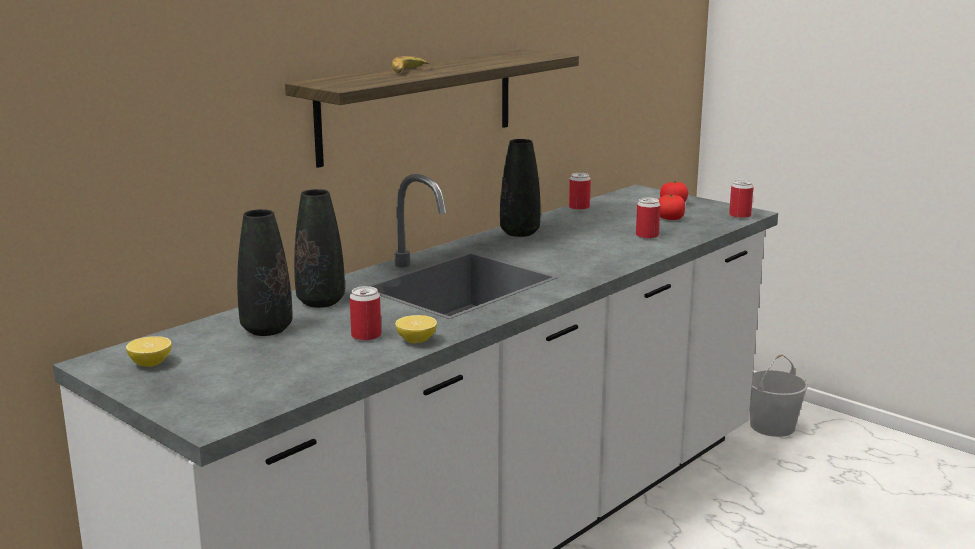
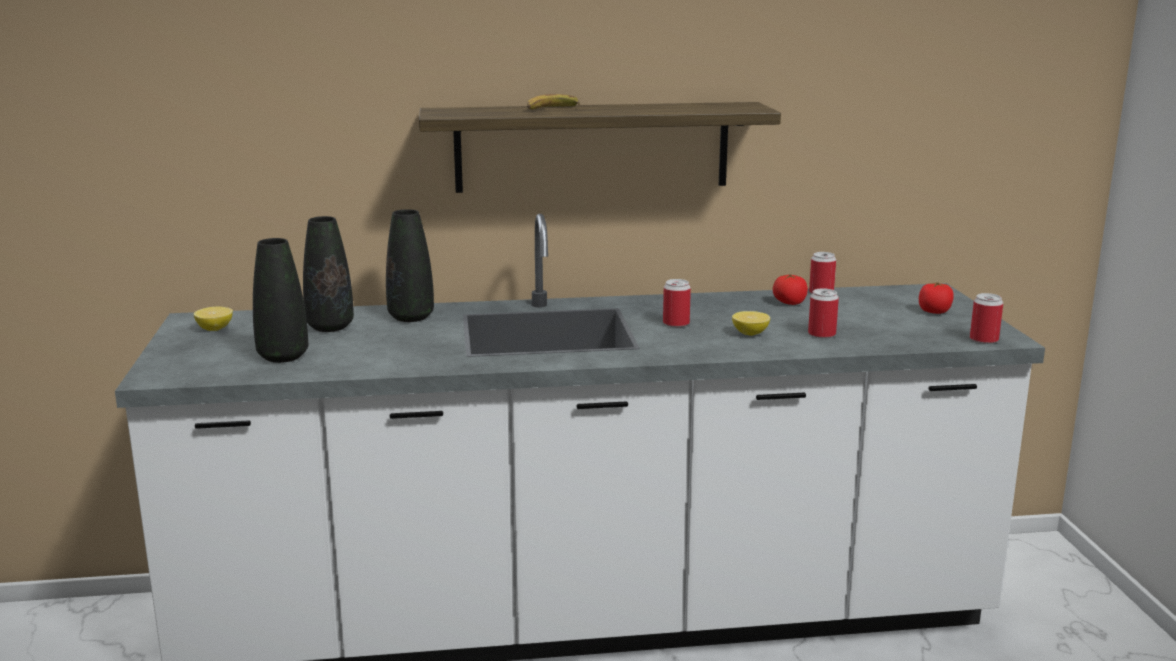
camera: 40 degrees right, 0 degrees up
(366, 336) = (377, 351): can -> can (676, 324)
(416, 341) = (401, 365): lemon -> lemon (750, 333)
(519, 233) = (704, 302): black vase -> black vase (283, 357)
(670, 219) = (892, 324): tomato -> tomato (789, 303)
(772, 426) = (1064, 633): white bucket -> none

